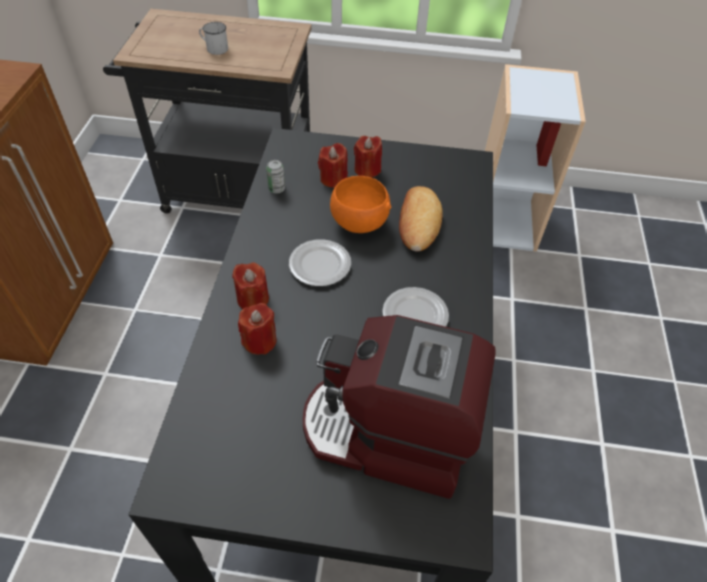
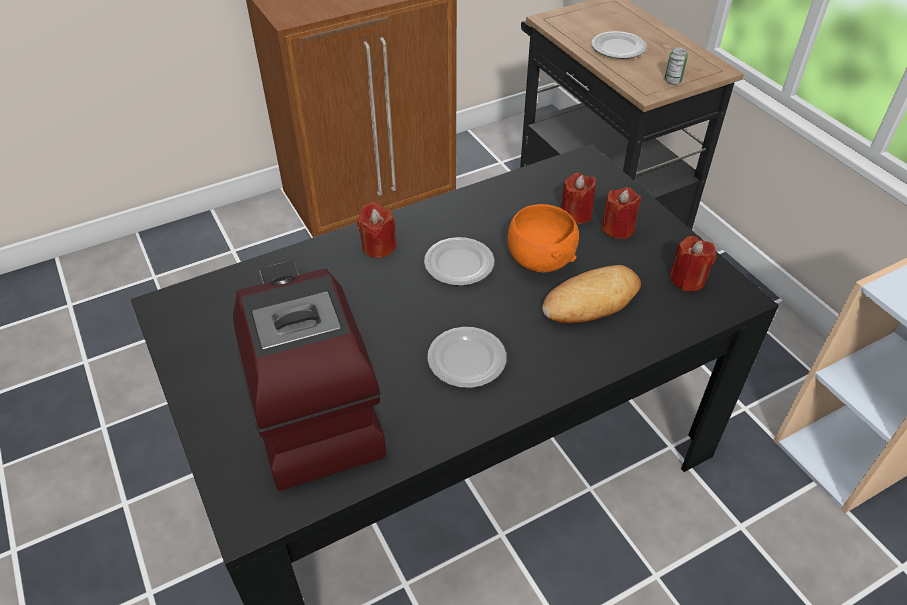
camera: 55 degrees right, 5 degrees down
(214, 48) = (617, 48): white mug -> plate
(260, 341) = (339, 275): red candle -> red candle (687, 279)
(276, 189) = (518, 189): can -> can (672, 81)

